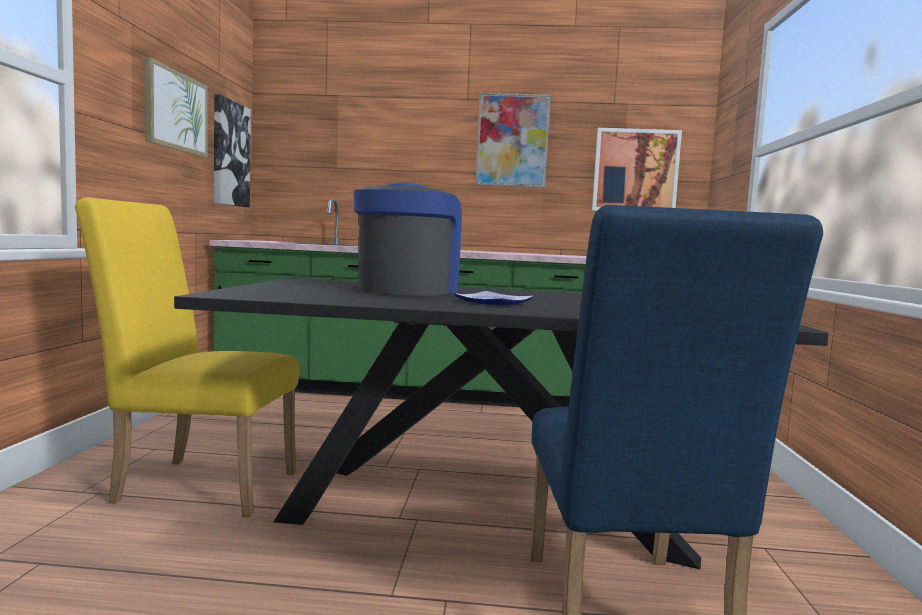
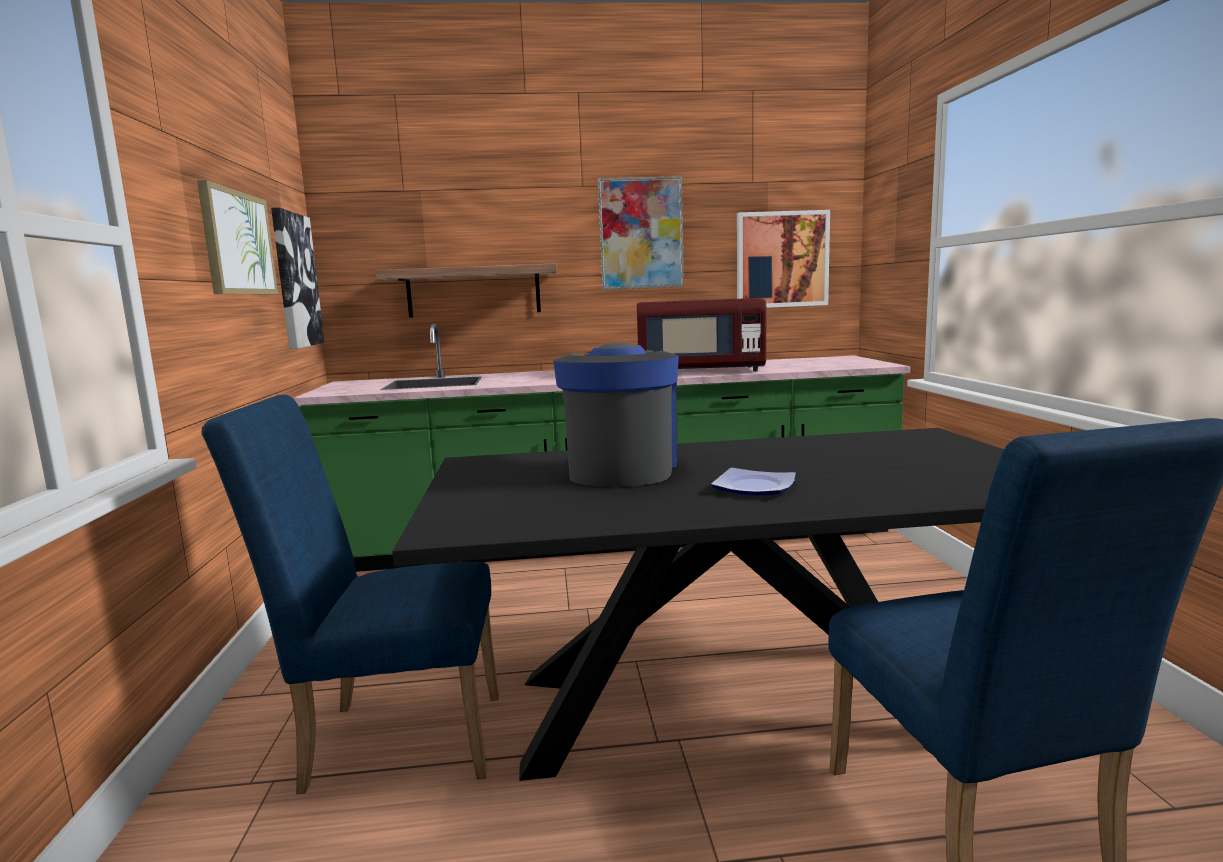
camera: 10 degrees left, 5 degrees up
(196, 484) = (390, 739): yellow chair -> blue chair
(371, 178) = (473, 291): none -> shelf
(542, 254) = (699, 371): none -> red microwave

